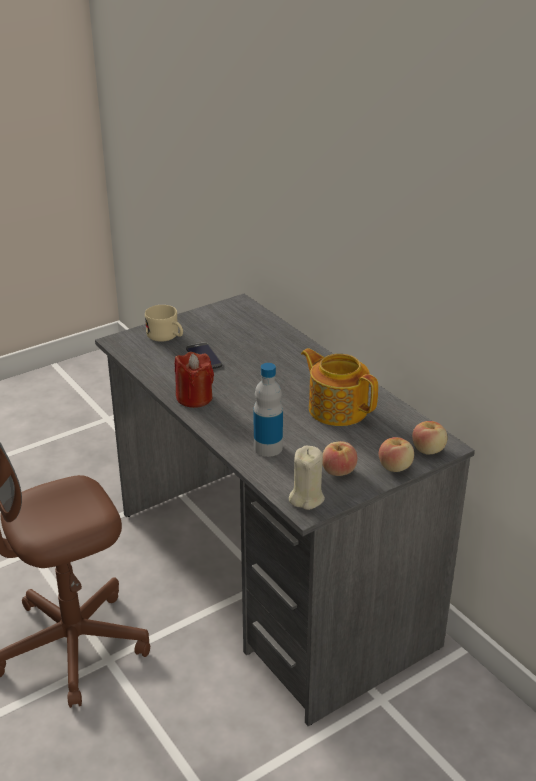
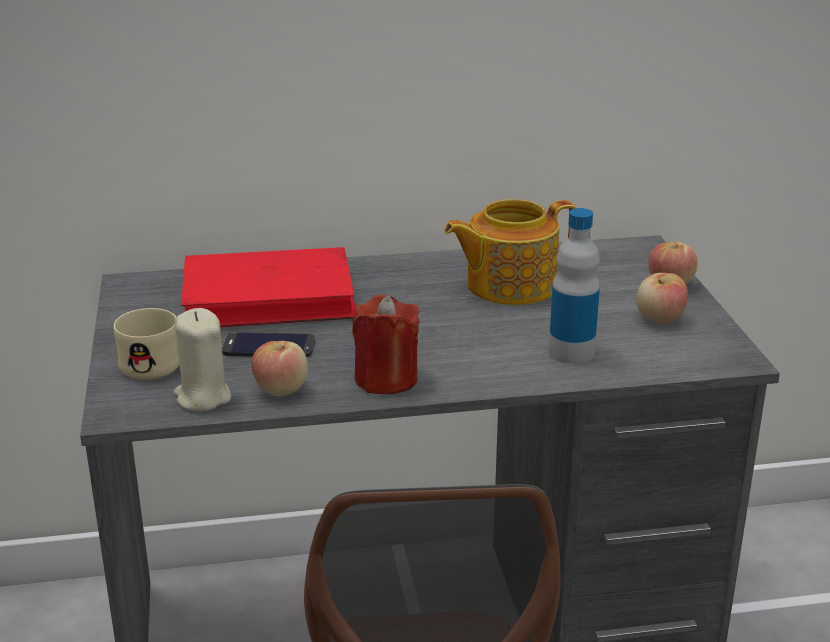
camera: 65 degrees left, 5 degrees down
(256, 342) = (270, 298): none -> red book
(306, 498) = (710, 353): beige candle -> beige candle (202, 397)
(428, 450) = (645, 257): apple -> apple (281, 389)

